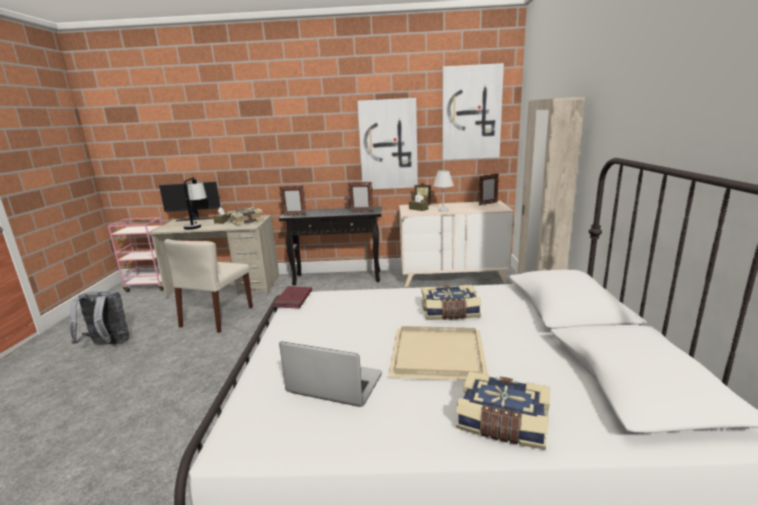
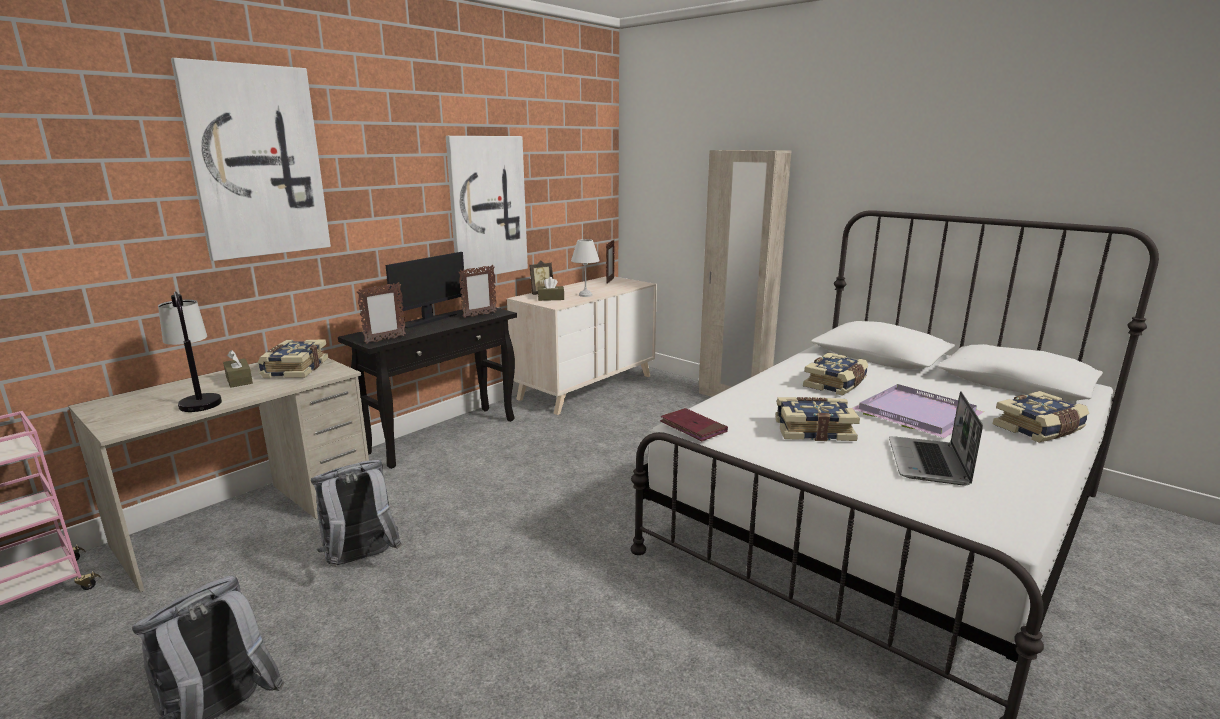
camera: 50 degrees left, 0 degrees up
(195, 219) = (141, 393): monitor -> monitor (430, 320)
(217, 317) = (361, 561): beige chair -> grey backpack
(333, 384) = (929, 463): laptop -> laptop turned 45 degrees counterclockwise
(341, 330) = (813, 430): none -> book
(439, 356) = (919, 414): beige tray -> purple tray
(471, 113) = (576, 161): picture -> picture (257, 162)

